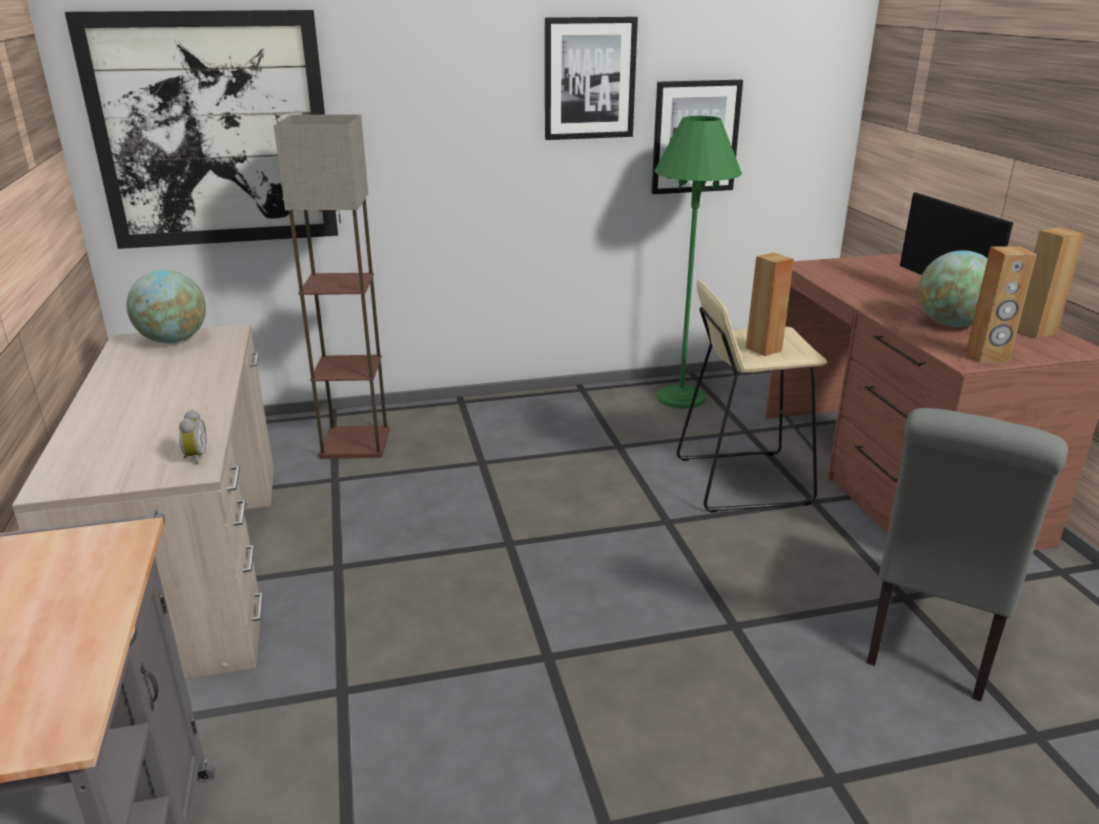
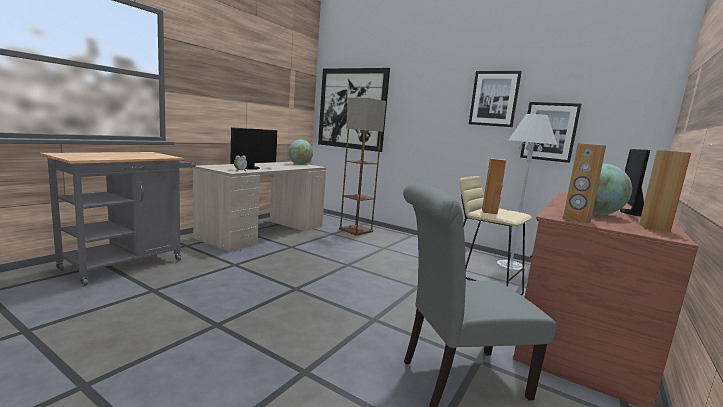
camera: 45 degrees right, 15 degrees down
(167, 427) = (251, 168): none -> monitor
(681, 397) = (510, 266): green floor lamp -> white floor lamp

